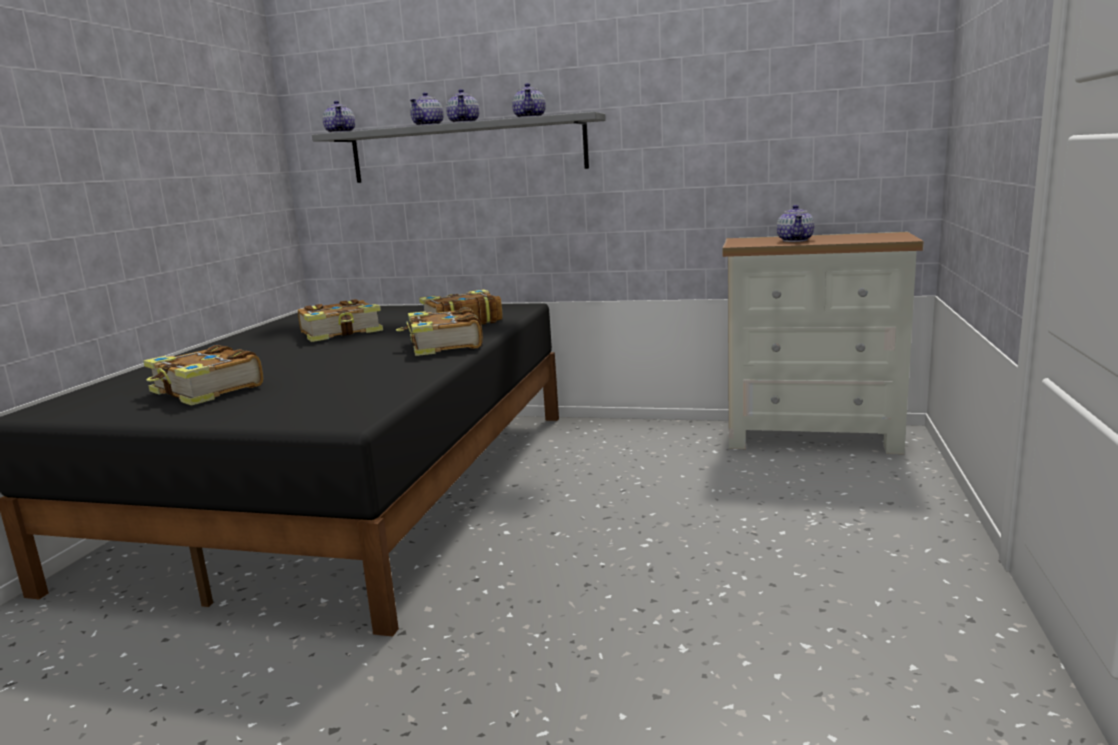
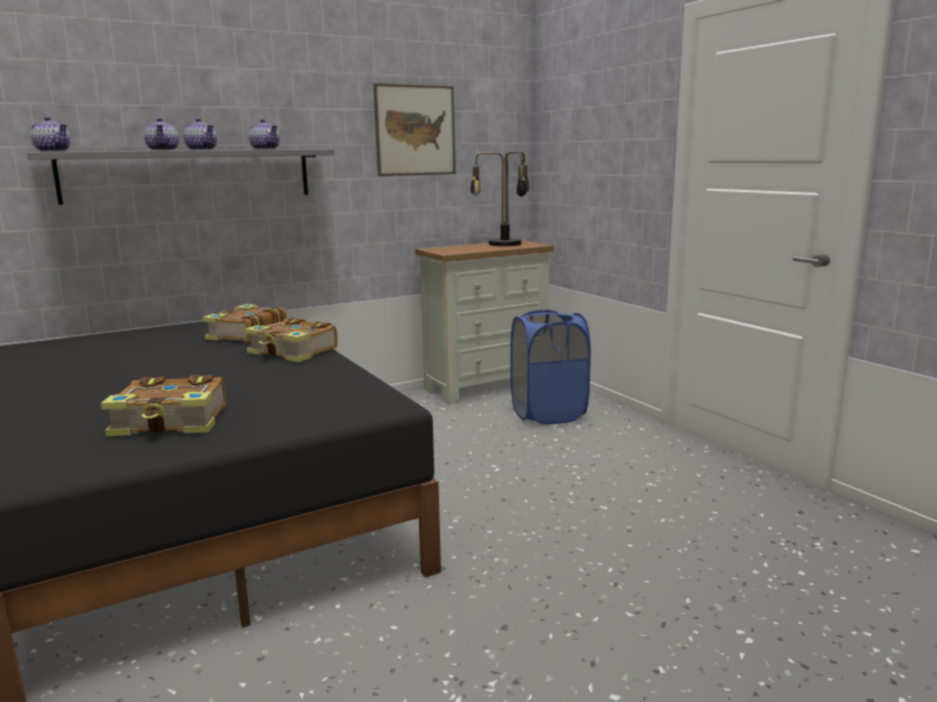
camera: 45 degrees left, 0 degrees up
(342, 333) = (144, 359): book -> none
(736, 79) = (415, 130): none -> picture
(795, 240) = (474, 248): teapot -> none
(834, 495) = (548, 413): none -> blue laundry basket
(858, 236) = (505, 244): none -> table lamp

